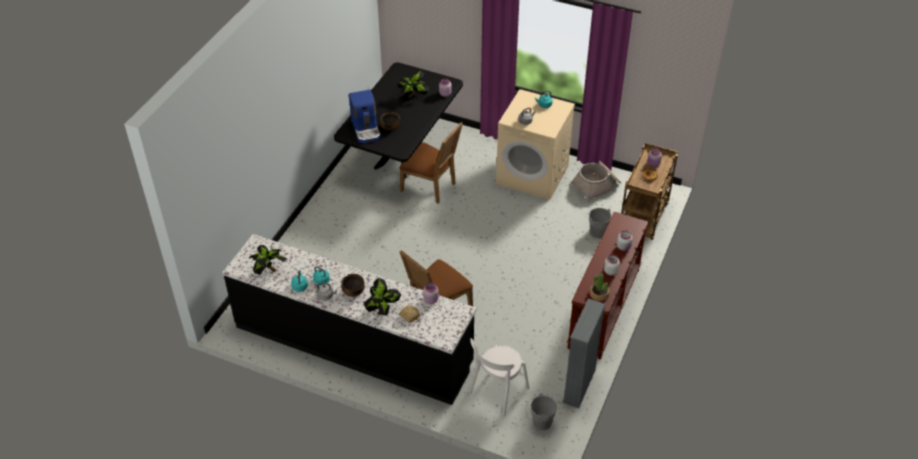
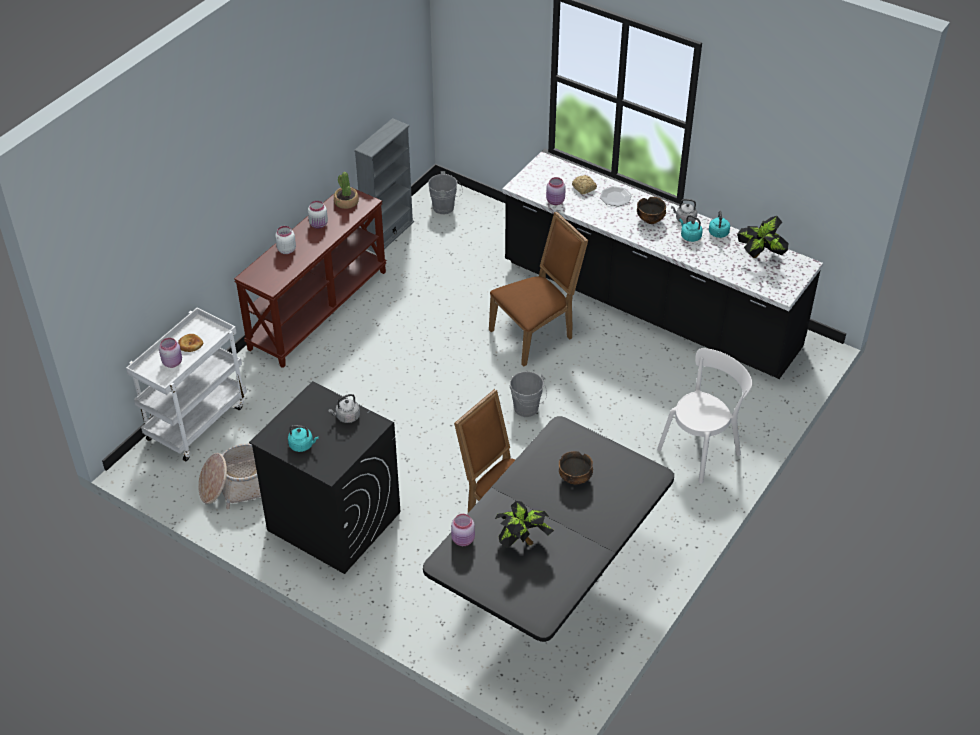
camera: 170 degrees left, 0 degrees up
(366, 129) = (616, 480): coffee machine -> none
(383, 310) = (615, 197): potted plant -> plate
(497, 392) = (484, 239): white chair -> white chair (701, 449)
(533, 175) = (333, 521): beige washing machine -> black washing machine
(596, 231) = (276, 411): grey bucket -> grey bucket (527, 410)
(644, 219) = (197, 421): brown cart -> white cart

